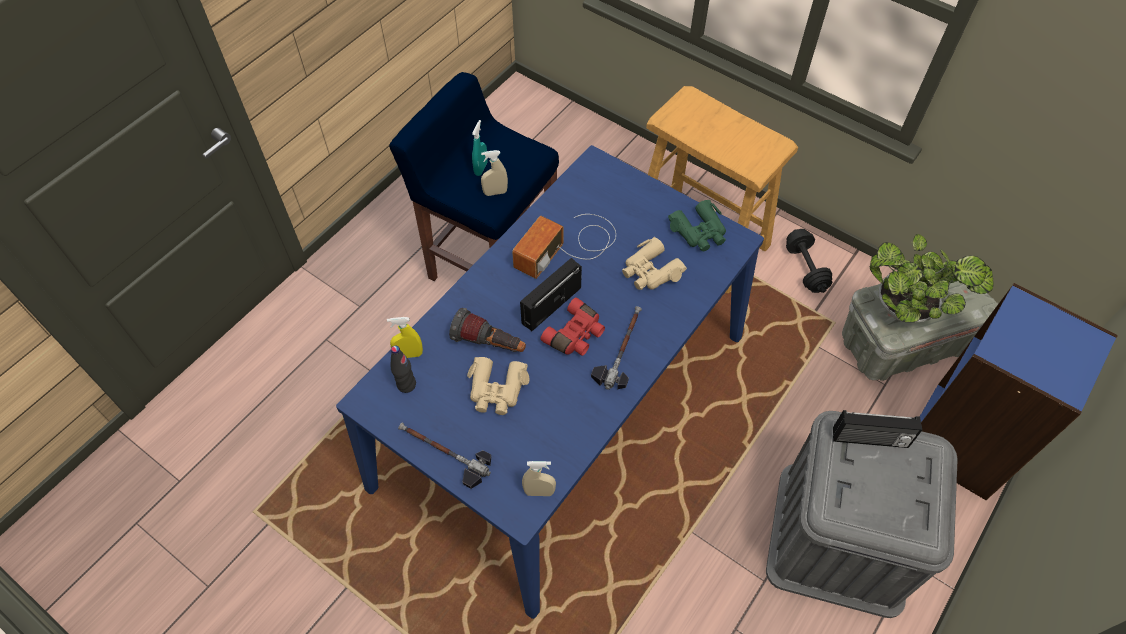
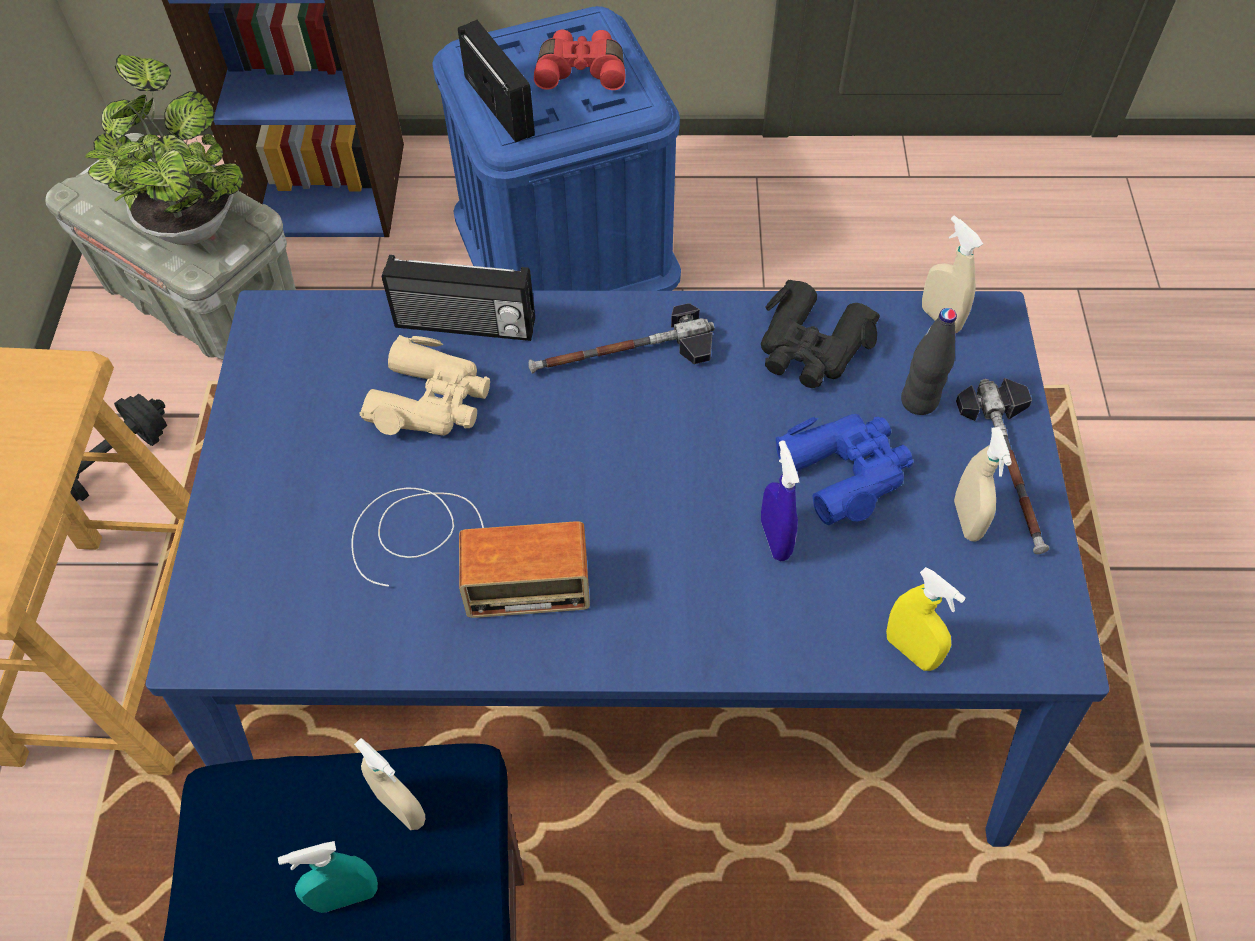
camera: 125 degrees left, 0 degrees up
(406, 384) = (964, 609): black bottle -> black bottle (919, 401)
(438, 416) = (967, 520): none -> beige spray bottle
(490, 344) = (775, 539): flashlight -> blue spray bottle
(496, 390) = (845, 471): beige binoculars -> blue binoculars
(550, 305) = (619, 501): radio -> radio (465, 326)
(567, 424) = (811, 347): none -> black binoculars
(576, 335) = (649, 428): red binoculars -> red binoculars (581, 70)
(699, 231) = (287, 378): green binoculars -> none
(839, 538) = (565, 245): grey storage box -> blue storage box

